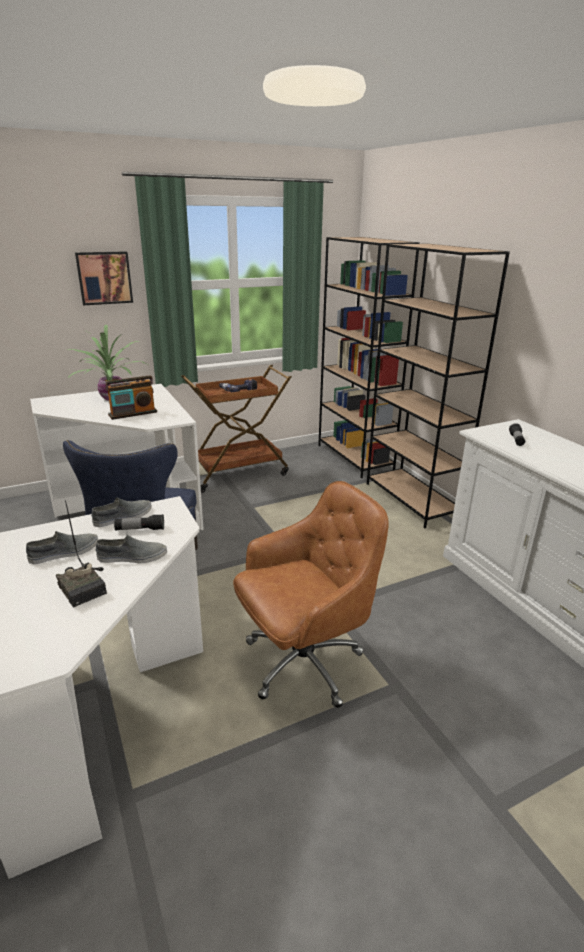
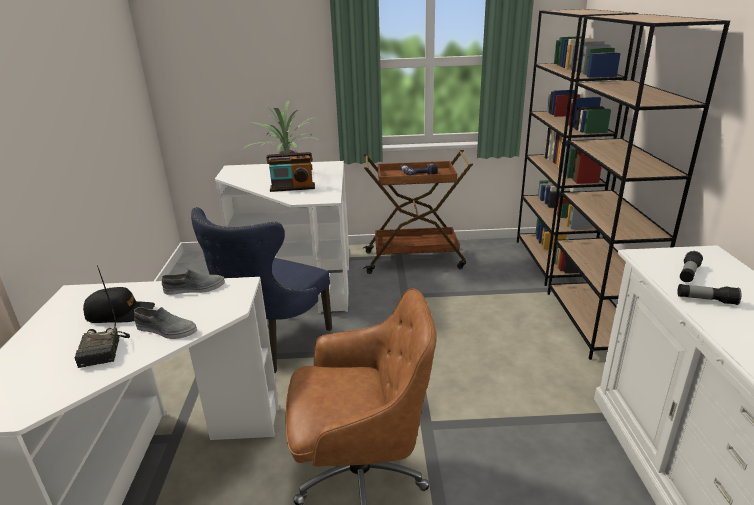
camera: 25 degrees right, 0 degrees up
(64, 552) = (120, 313): grey shoe -> black cap
(104, 278) = (298, 56): picture -> none
(140, 529) = (196, 304): flashlight -> flashlight (706, 300)

